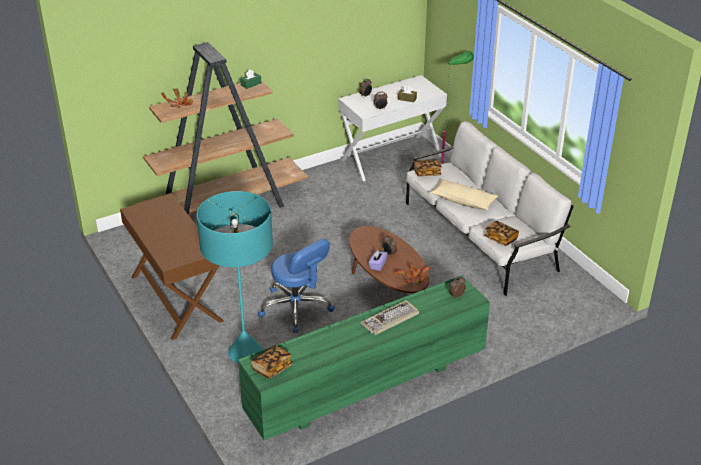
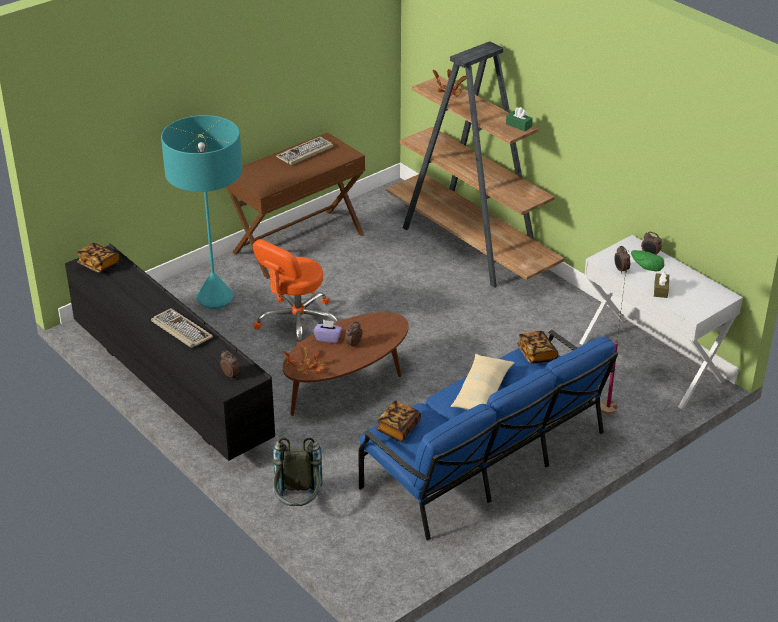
camera: 80 degrees right, 0 degrees up
(151, 223) = (305, 153): none -> keyboard
(298, 310) = (296, 324): blue office chair -> orange office chair
(367, 389) = (170, 388): green cabinet -> black cabinet
(480, 237) = (486, 459): white sofa -> blue sofa
(520, 327) = (298, 504): none -> grey backpack

